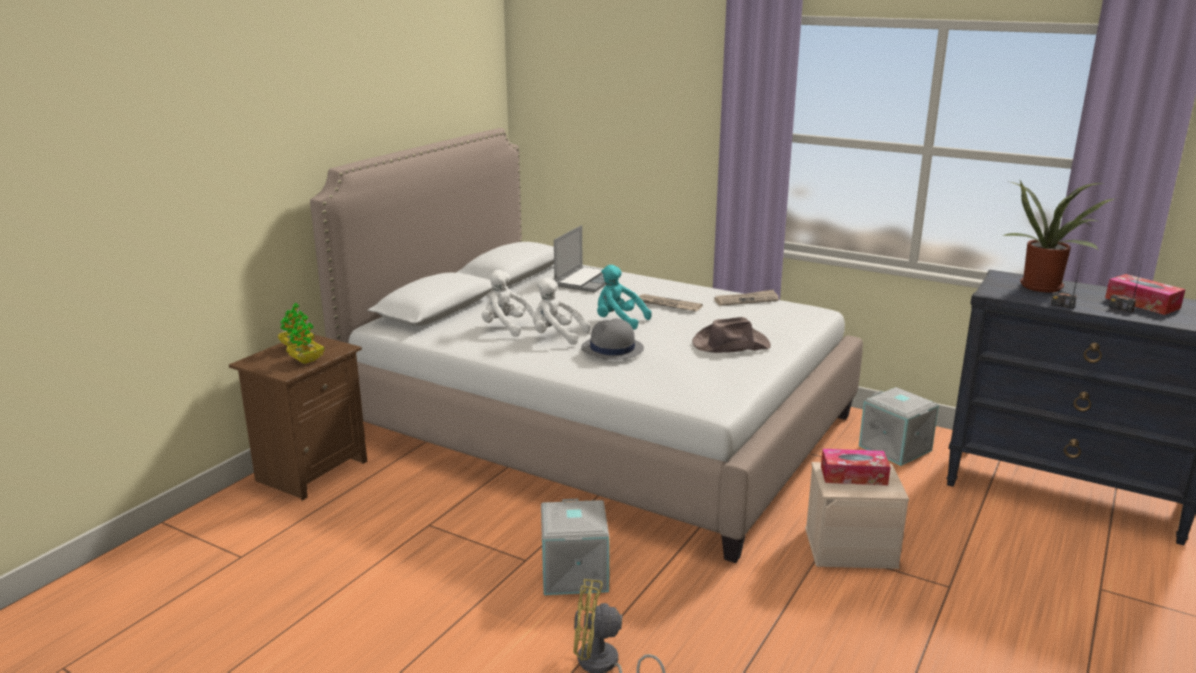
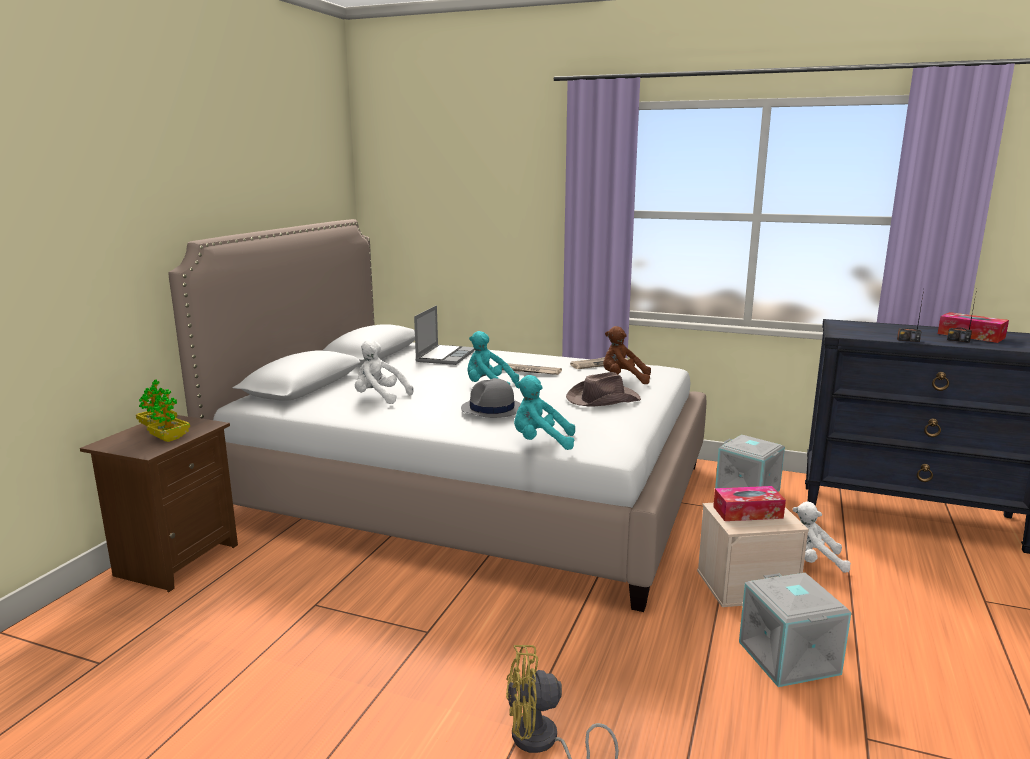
camera: 10 degrees left, 5 degrees down
(556, 336) = (432, 402): white plush toy -> white plush toy (813, 561)
(576, 574) = (485, 641): grey storage box -> grey storage box (790, 658)
(647, 390) = (540, 442): none -> turquoise plush toy
(763, 322) = (623, 379): none -> brown plush toy
(1044, 286) = (879, 328): potted plant -> none

